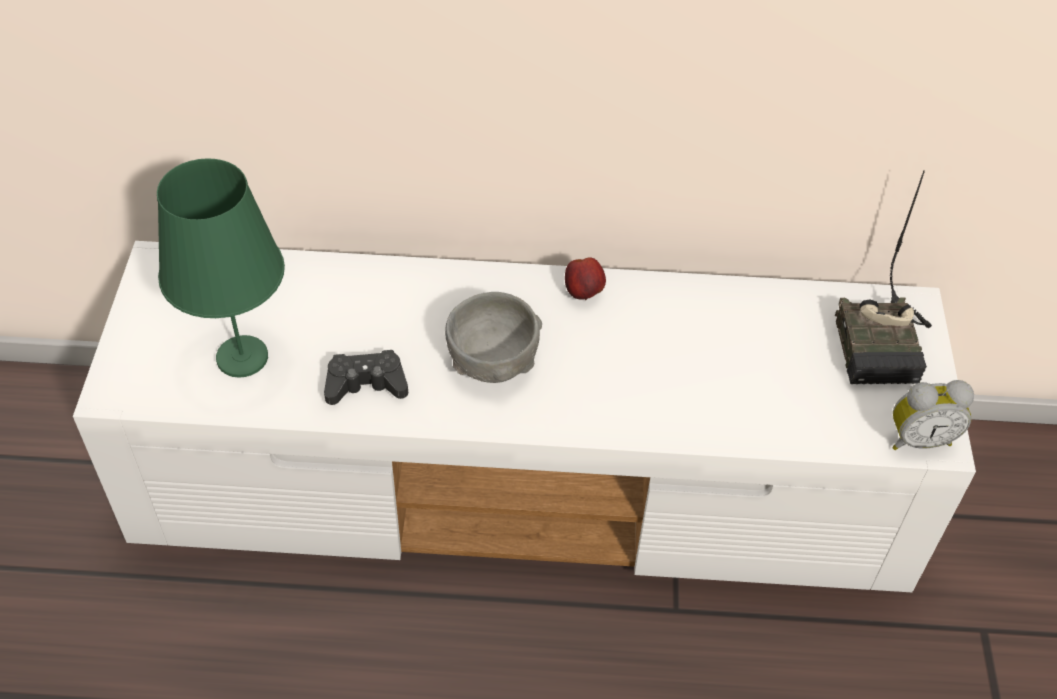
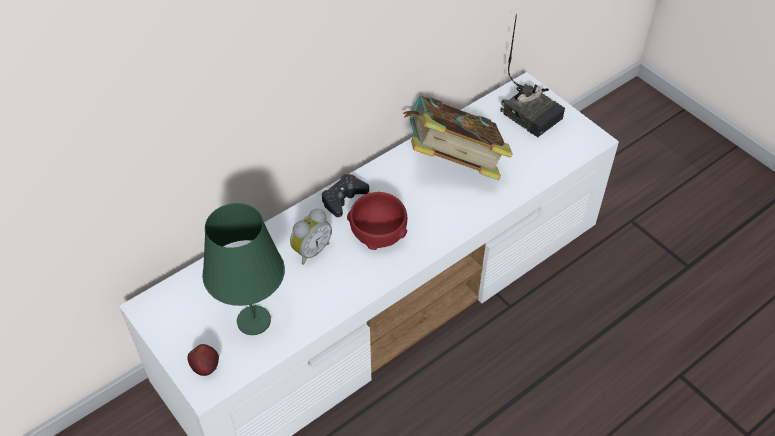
camera: 40 degrees left, 0 degrees up
(366, 384) = (331, 288): black game controller -> black game controller (343, 198)
(493, 361) = (378, 234): grey bowl -> red bowl
(584, 293) = (383, 174): apple -> apple (206, 367)
(690, 340) = (453, 163): none -> book
(918, 438) = (585, 142): alarm clock -> alarm clock (310, 250)

